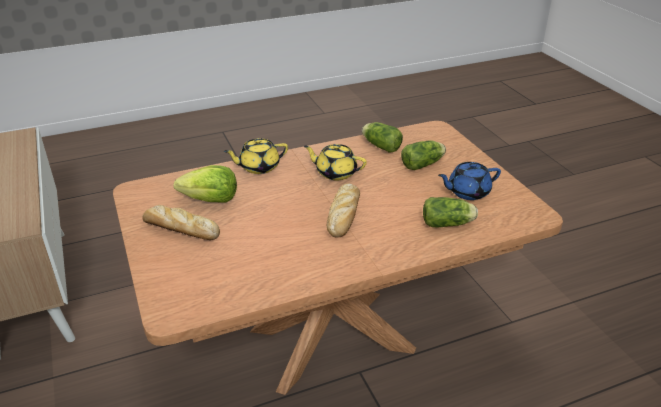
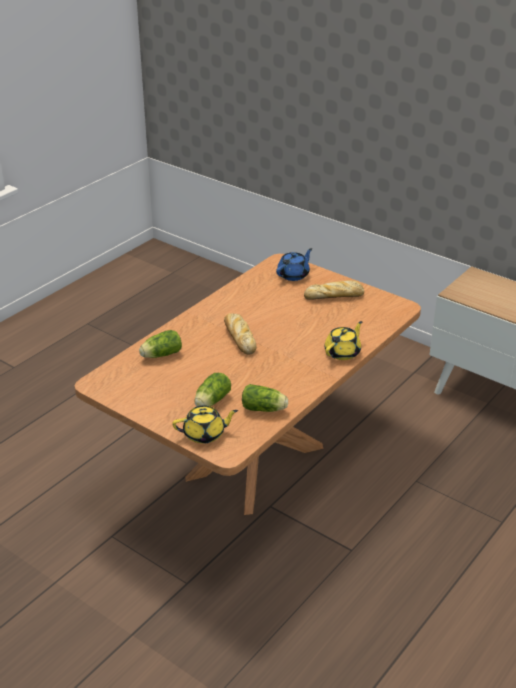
camera: 150 degrees right, 0 degrees up
(210, 200) = (342, 317): lettuce -> none
(335, 172) = (278, 368): yellow teapot -> yellow teapot (205, 434)
(467, 192) = (159, 386): blue teapot -> blue teapot (294, 275)

